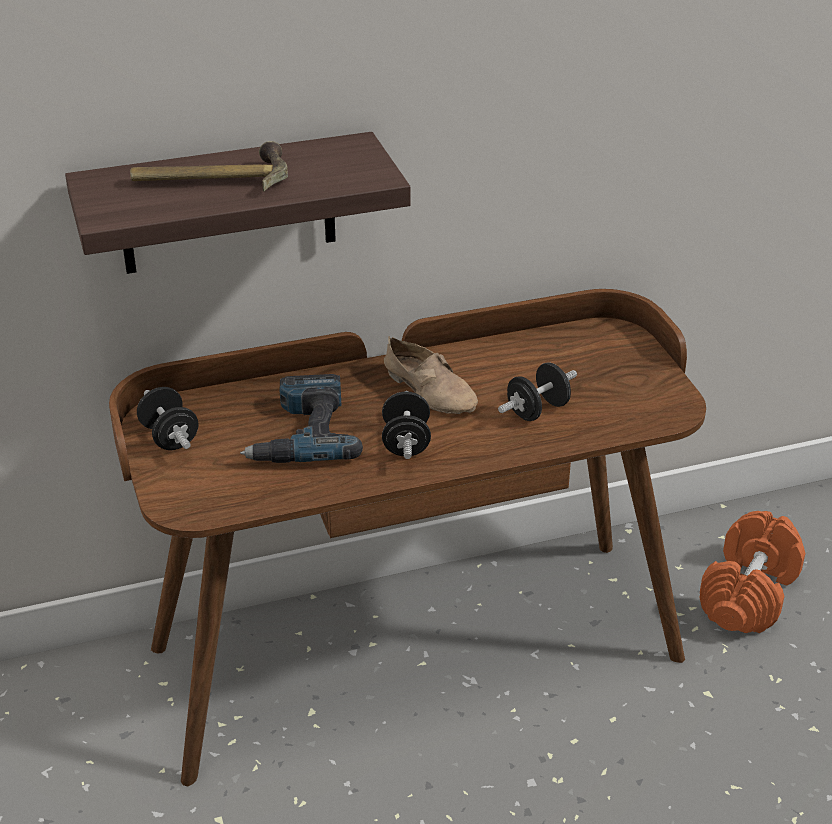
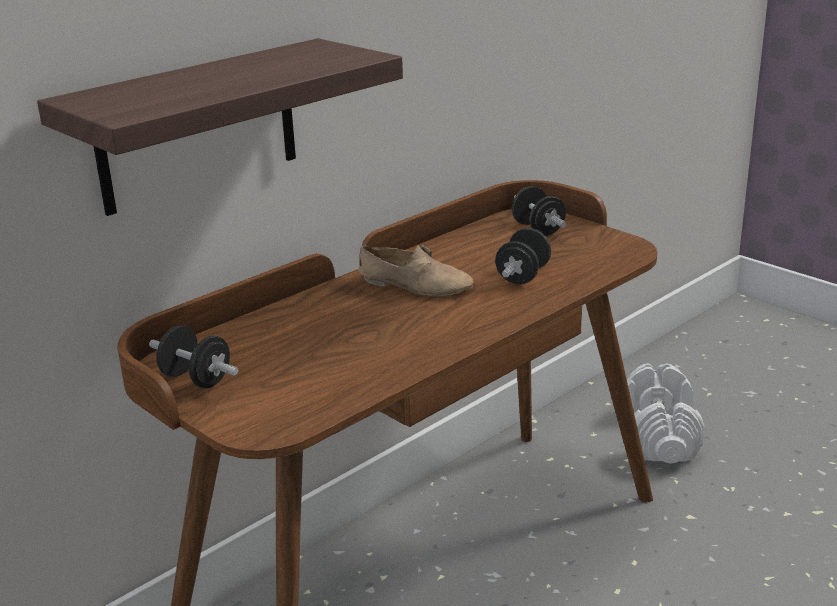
camera: 25 degrees left, 10 degrees down
(211, 178) = (204, 79): hammer -> none
(301, 433) = (328, 343): power drill -> none
(406, 443) = (434, 324): black dumbbell -> black dumbbell (538, 229)
(749, 594) = (660, 436): orange dumbbell -> white dumbbell

